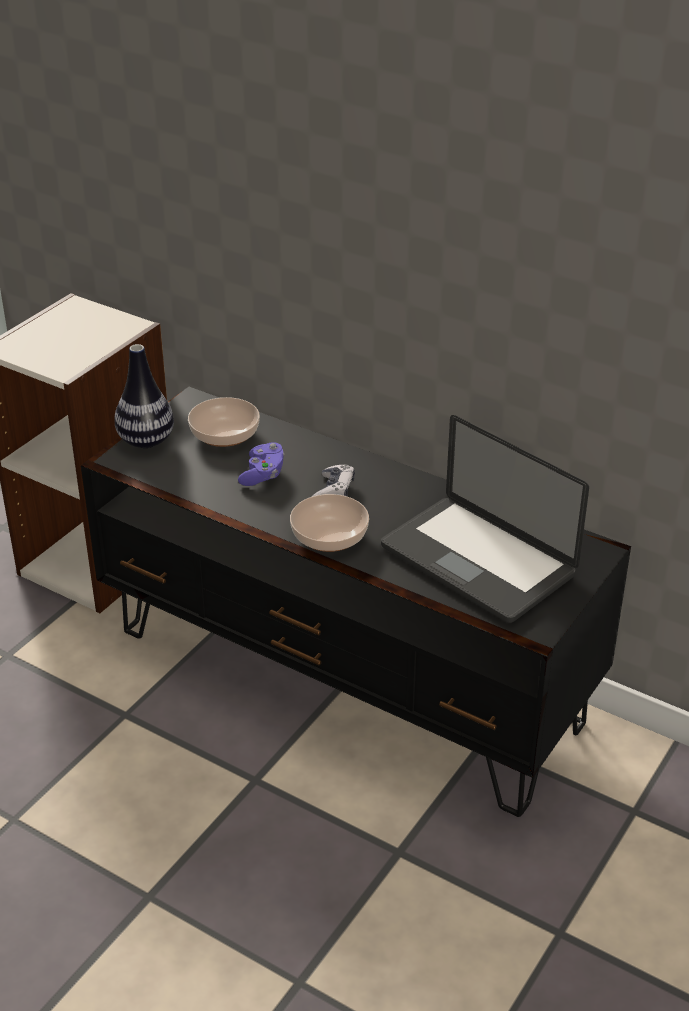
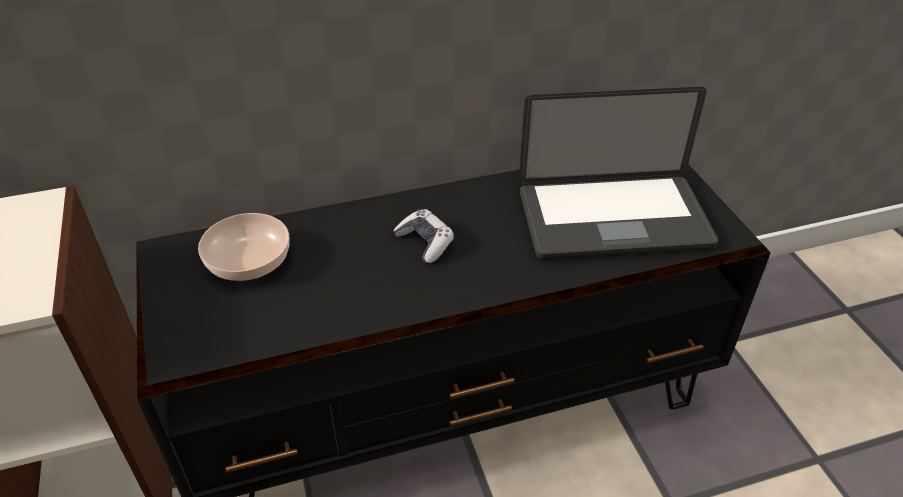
camera: 50 degrees left, 5 degrees up
(146, 441) = (177, 321): vase -> none
(263, 474) = (344, 271): purple game controller -> none
(329, 536) = (487, 282): bowl -> none

